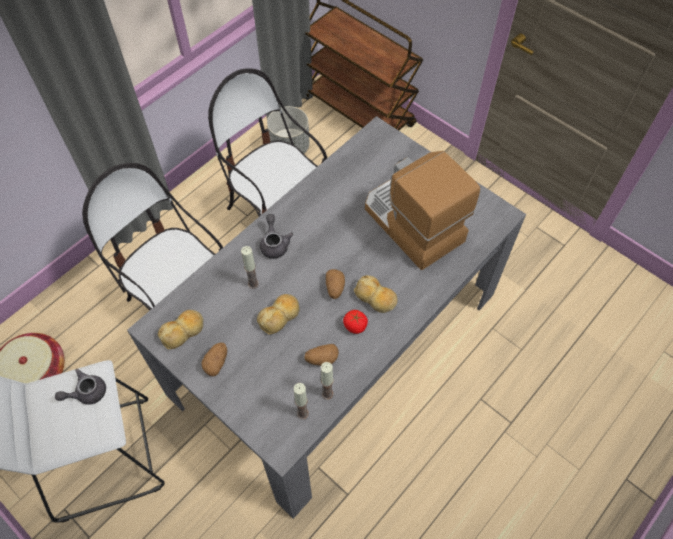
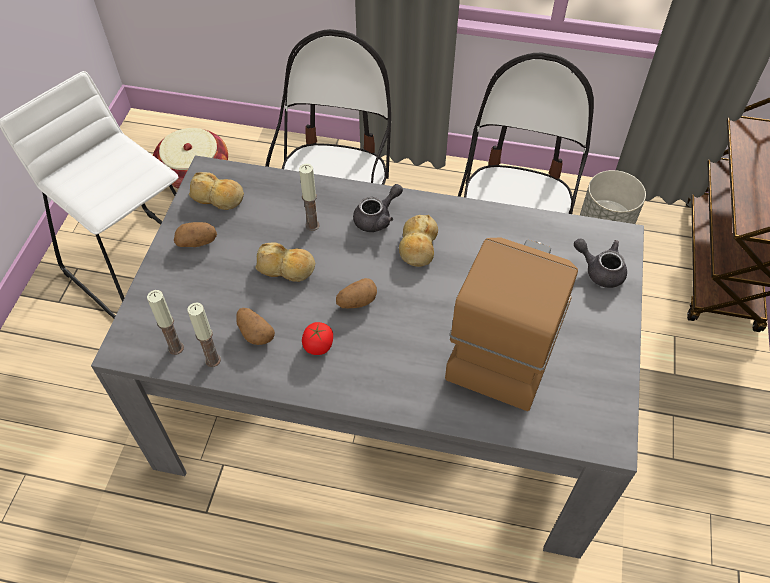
camera: 60 degrees right, 5 degrees down
(86, 392) = (131, 175): grey teapot -> grey teapot (600, 270)
(375, 298) = (371, 349): bread -> bread (418, 247)

